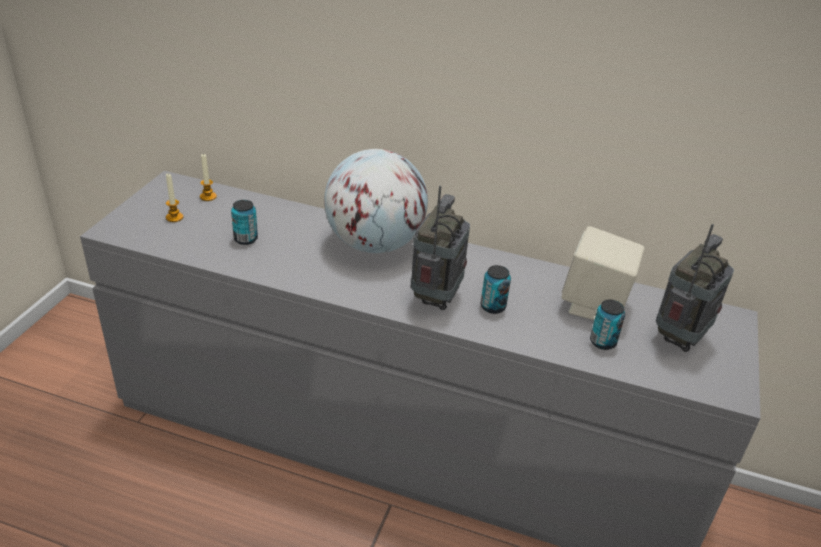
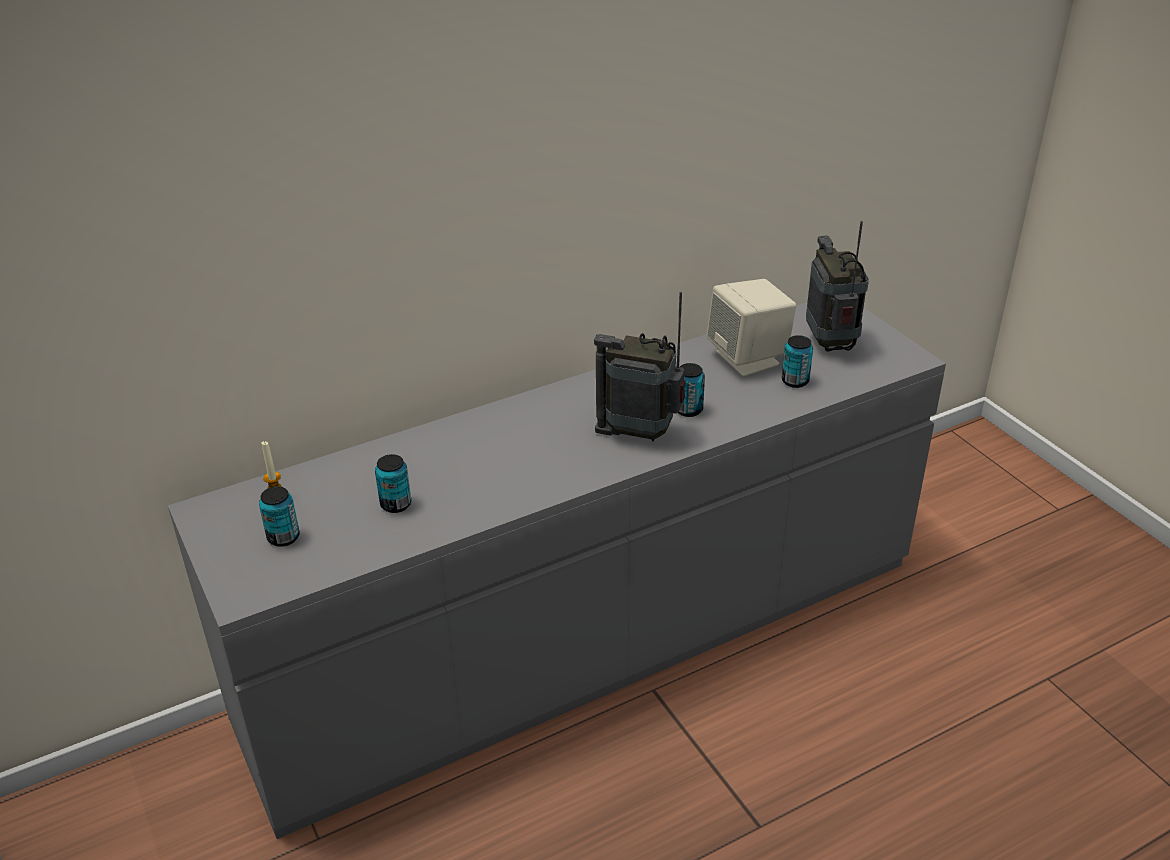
camera: 45 degrees left, 0 degrees up
(174, 217) = (283, 537): candle -> can
(374, 244) = (514, 427): globe -> none
(436, 298) = (640, 433): radio -> radio turned 45 degrees counterclockwise

